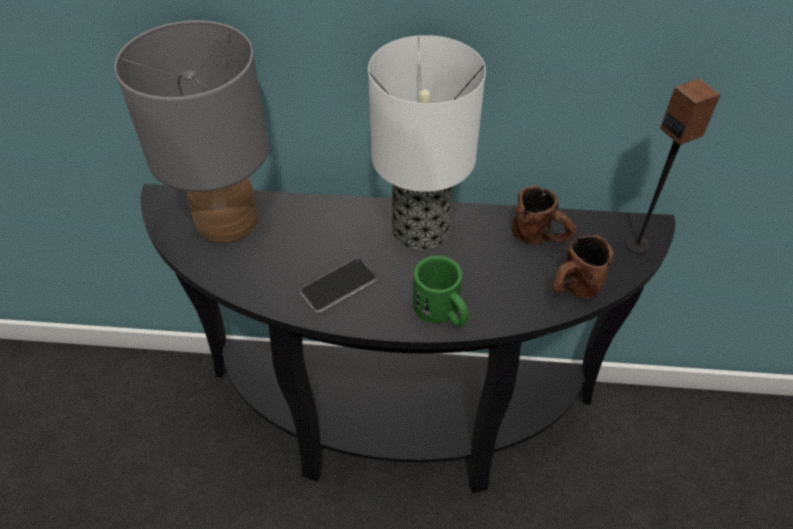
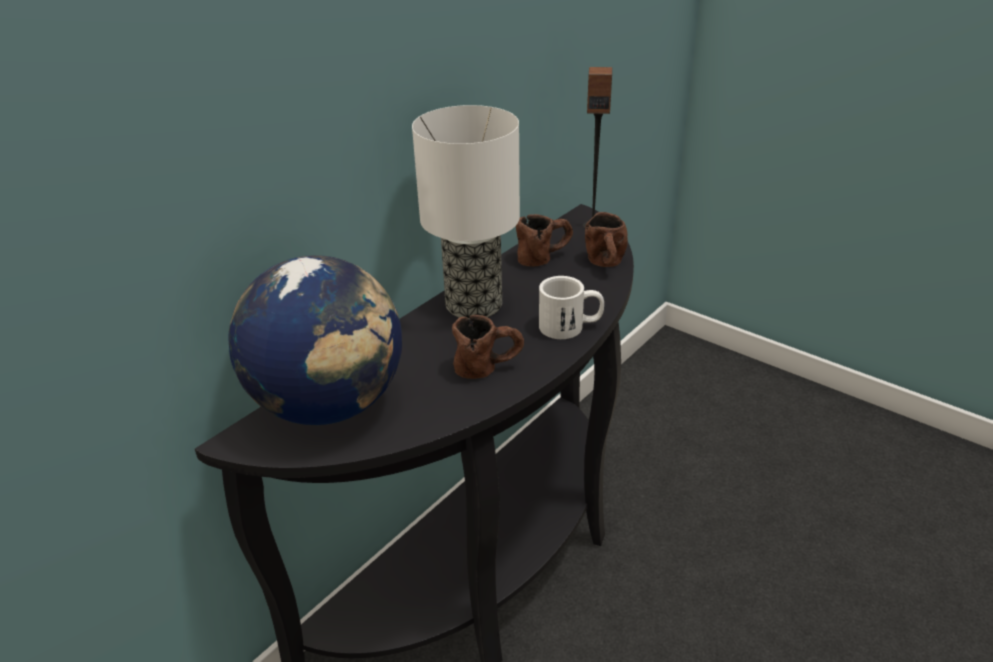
camera: 55 degrees left, 15 degrees down
(228, 220) = (330, 405): grey table lamp -> globe
(338, 286) = (489, 367): phone -> brown mug
(442, 312) = (570, 326): green mug -> white mug

